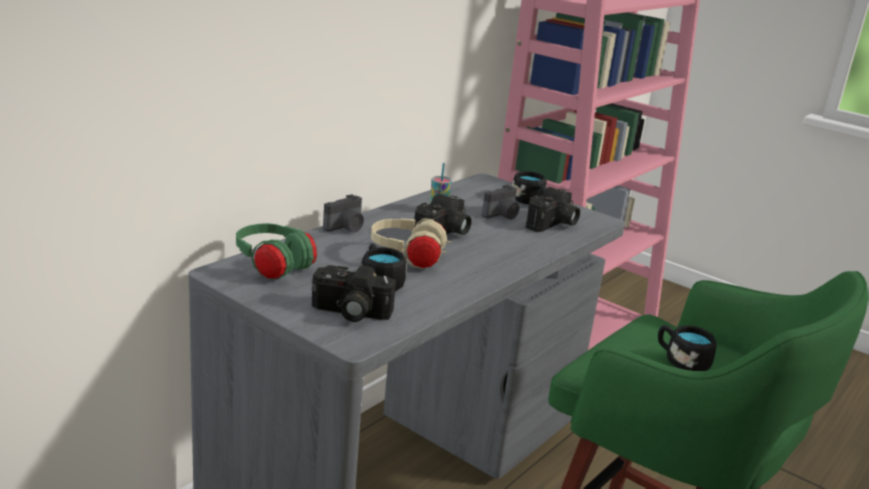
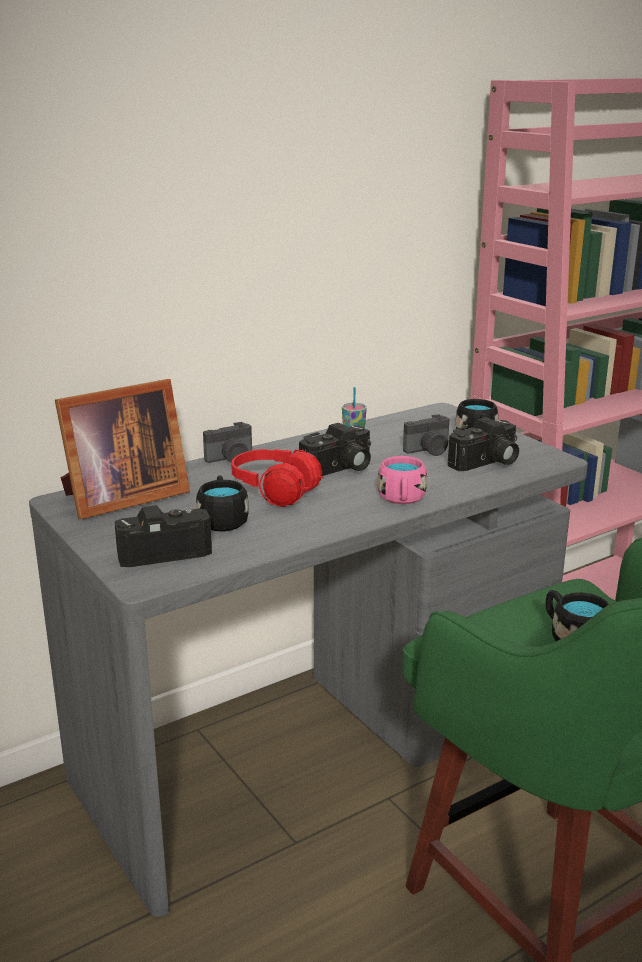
camera: 20 degrees right, 0 degrees up
(274, 267) = (120, 498): green headphones -> picture frame
(349, 313) = (163, 550): camera -> camera turned 135 degrees clockwise
(408, 258) = (276, 495): beige headphones -> red headphones
(511, 258) = (402, 499): none -> pink mug

